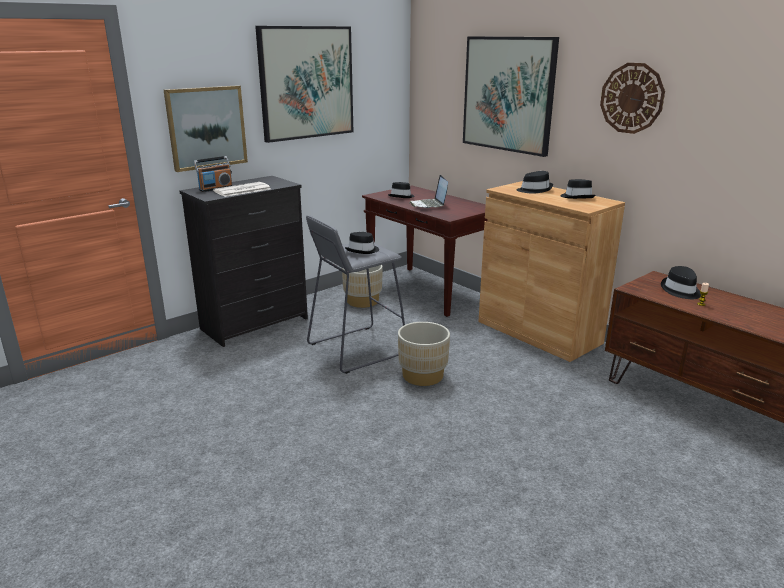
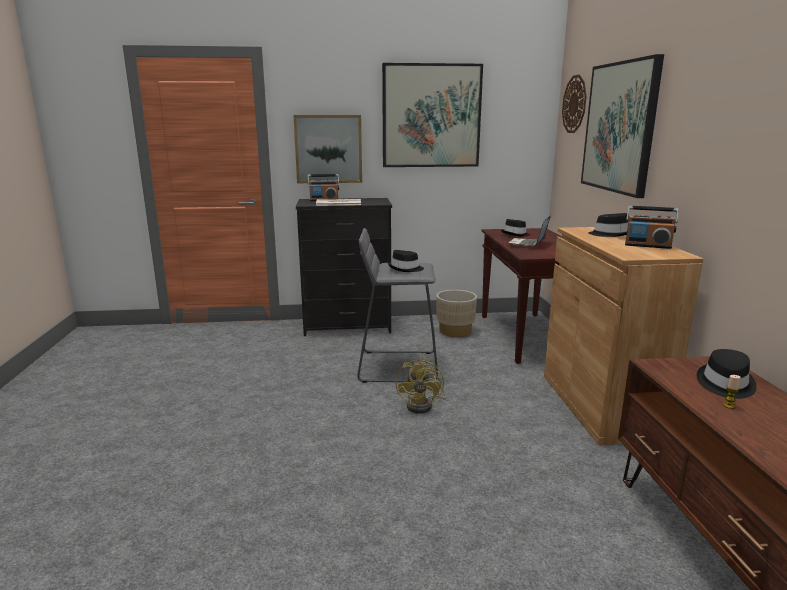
camera: 35 degrees right, 5 degrees down
(423, 375) = (424, 405): beige planter -> yellow fan
(577, 197) = (647, 246): black hat -> radio
(632, 98) = (723, 121): wall clock -> wall clock (574, 104)

